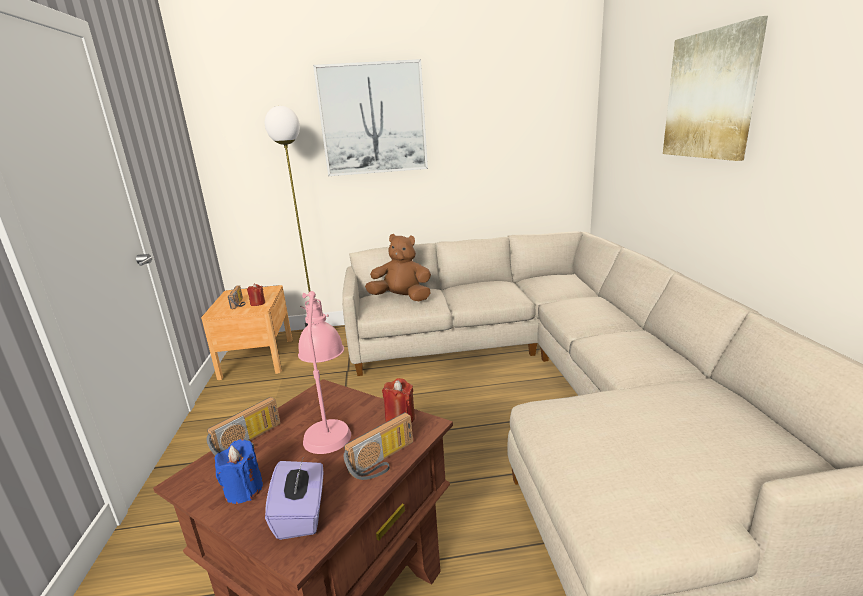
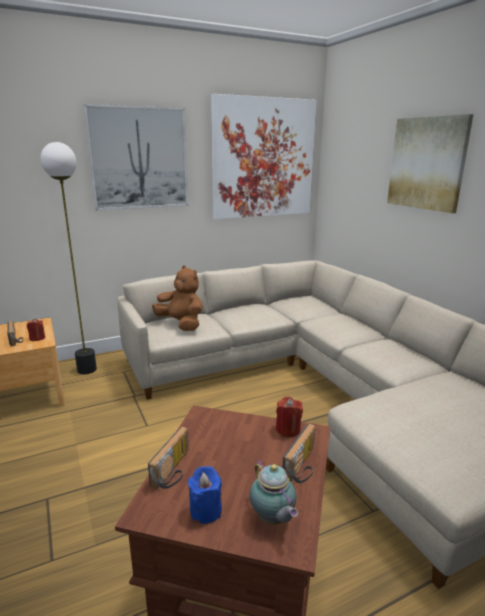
camera: 20 degrees left, 0 degrees up
(301, 514) = (272, 519): purple tissue box -> teapot
(328, 425) = (233, 444): pink table lamp -> none
(402, 298) = (181, 324): brown plush toy -> brown plush toy turned 45 degrees clockwise
(520, 111) = (263, 159): none -> picture

